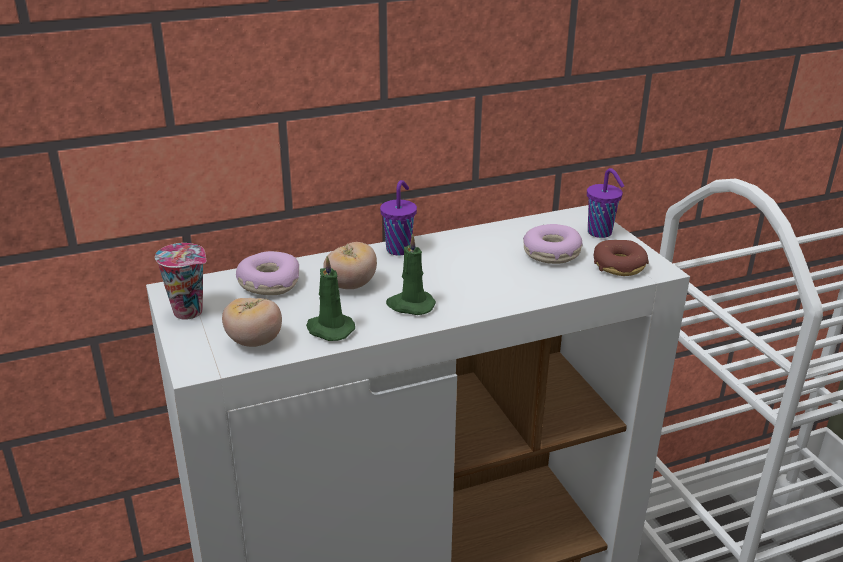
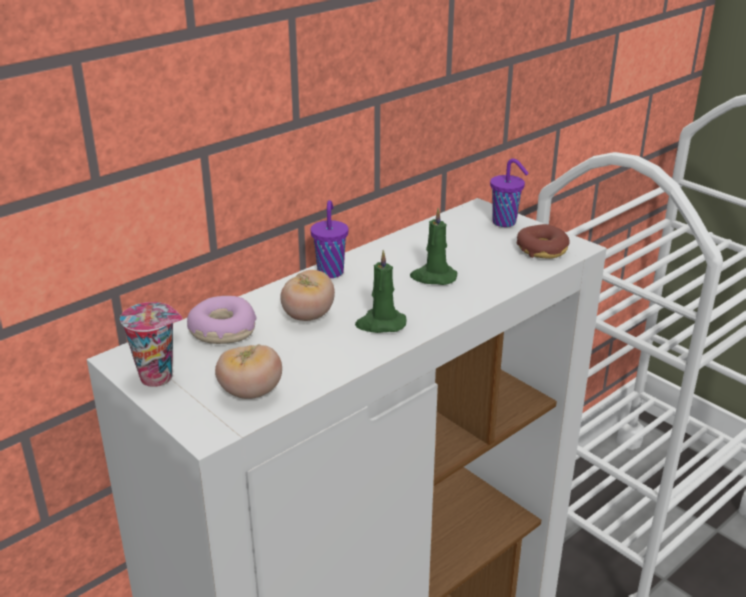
camera: 20 degrees left, 0 degrees up
(329, 329) = (318, 364): green candle -> green candle (433, 277)
(551, 253) = (475, 249): donut -> none

